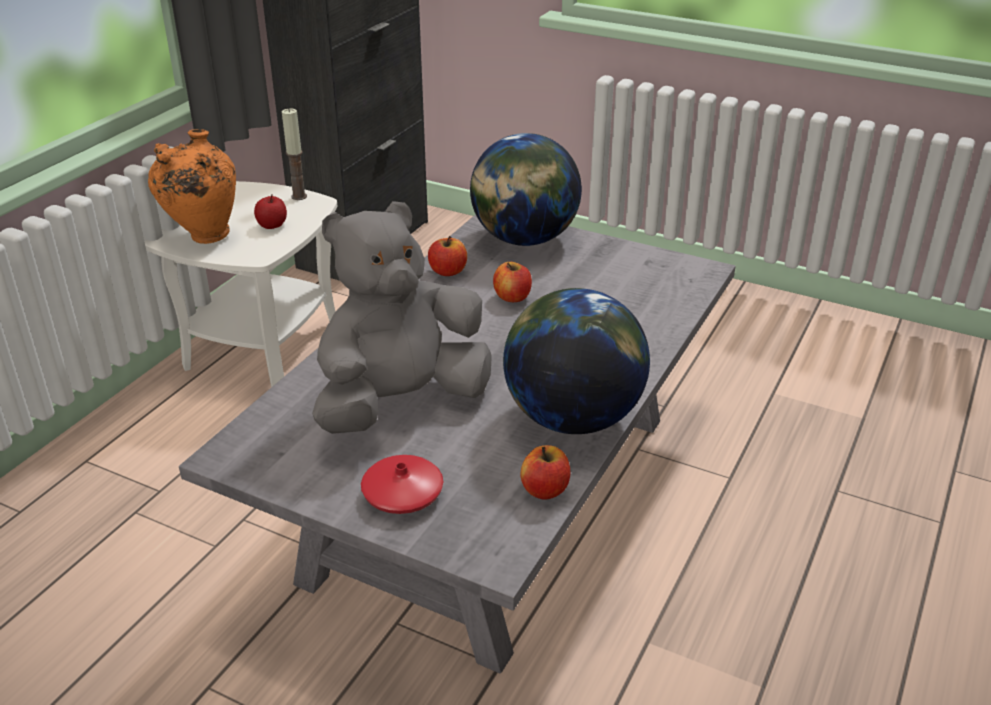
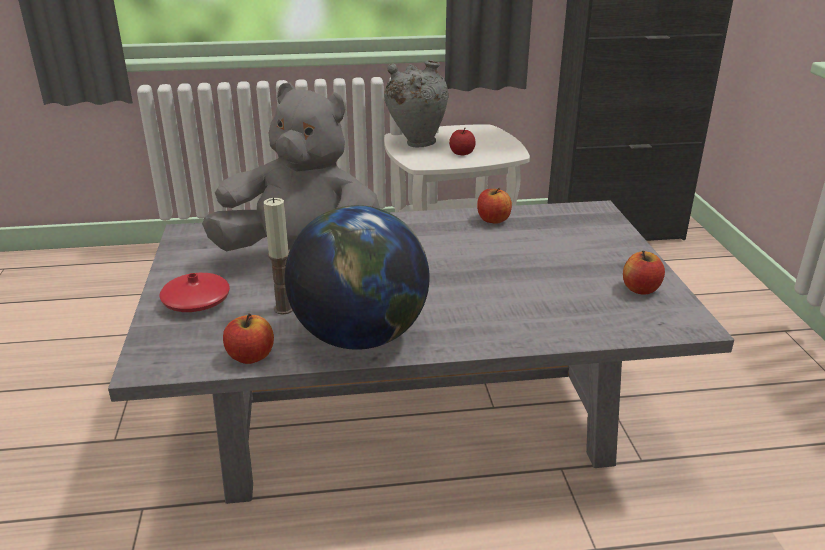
camera: 55 degrees right, 5 degrees down
(203, 237) = (416, 143): orange vase -> grey vase
(299, 196) = (510, 147): candle -> candle (284, 309)
(512, 297) = (496, 254): apple -> apple (640, 289)
(524, 239) = (589, 230): globe -> none

